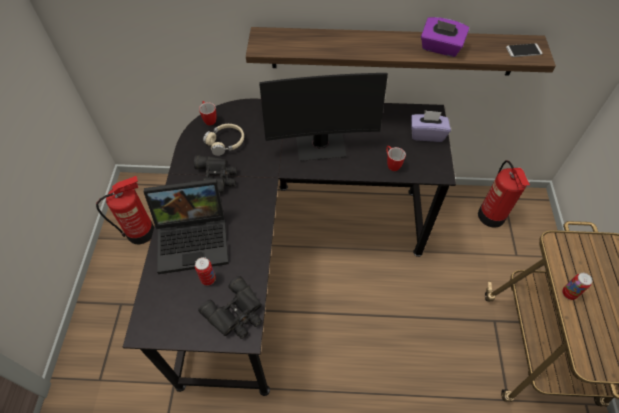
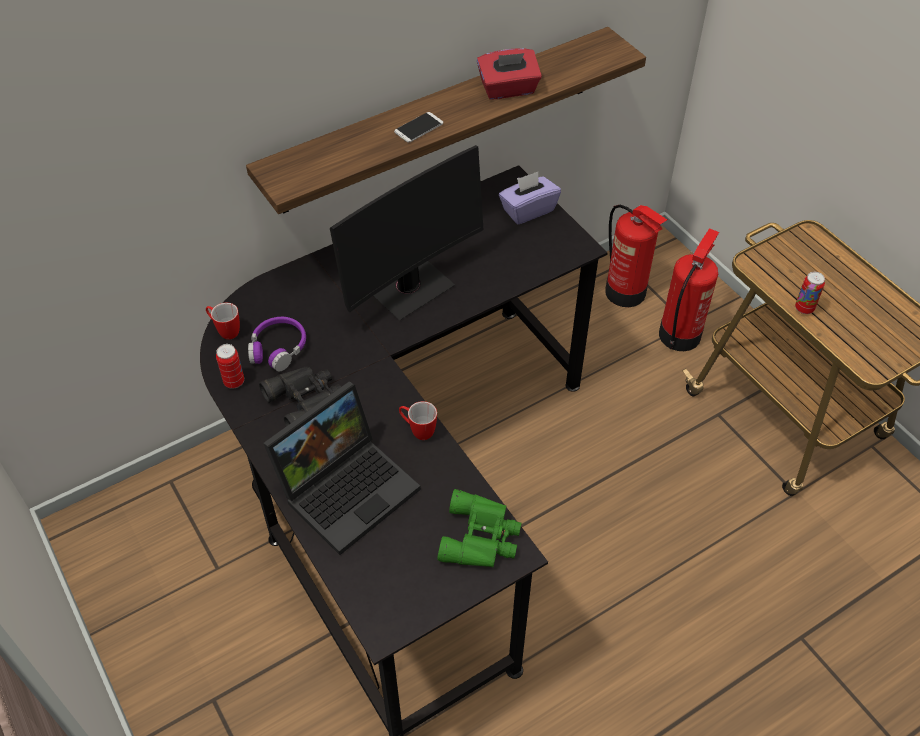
camera: 35 degrees left, 5 degrees down
(141, 232) = (157, 584): fire extinguisher -> fire extinguisher (680, 334)
(208, 279) = (411, 521): can -> can (234, 382)
(225, 142) = (278, 348): beige headphones -> purple headphones
(236, 313) = (482, 537): black binoculars -> green binoculars
(391, 164) = (516, 266): mug -> mug (418, 430)
(440, 48) = (508, 89): purple tissue box -> red tissue box
(523, 51) = (600, 53): phone -> phone (418, 128)

